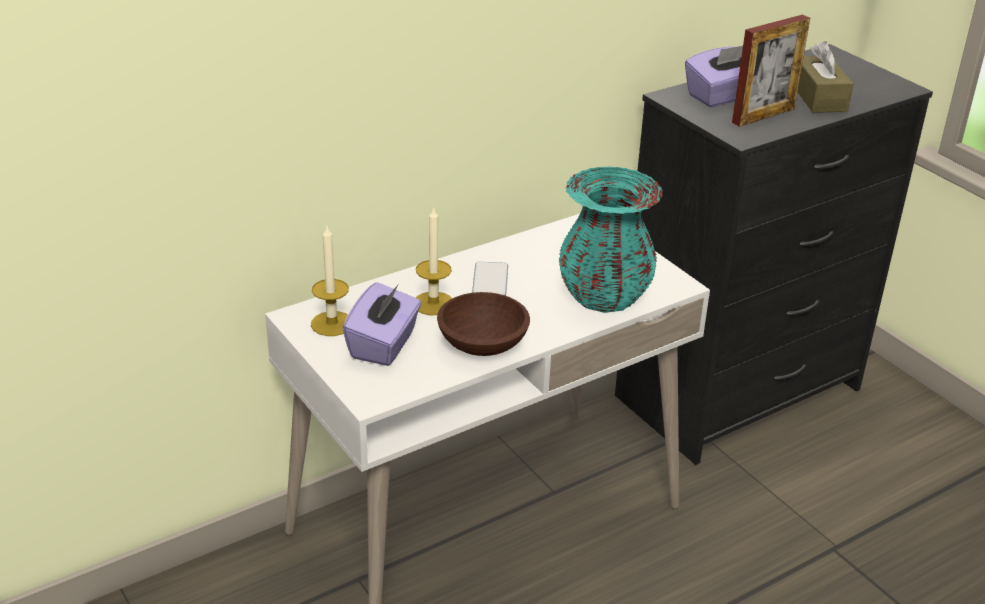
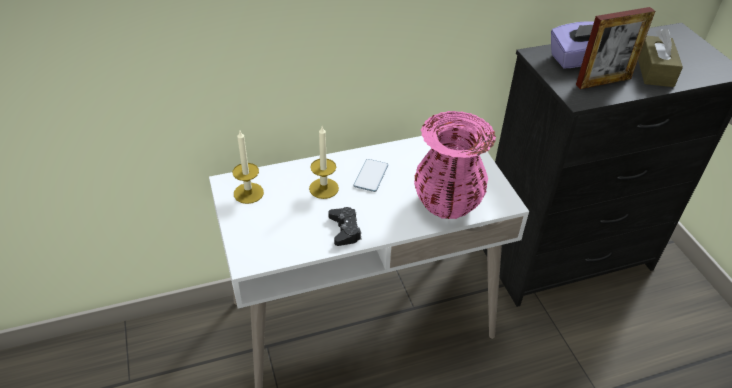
camera: 15 degrees right, 10 degrees up
(384, 345) = (276, 217): purple tissue box -> none
(484, 344) = (345, 230): brown bowl -> black game controller
(603, 296) = (447, 203): turquoise vase -> pink vase

